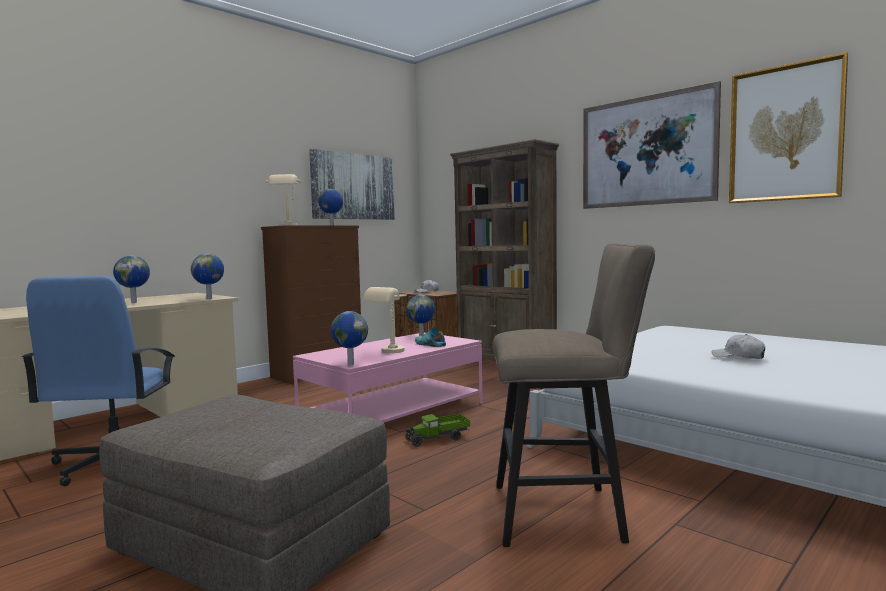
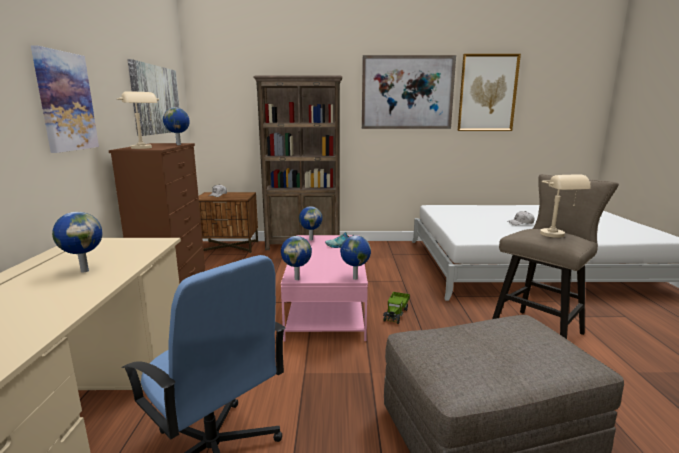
camera: 45 degrees left, 10 degrees up
(210, 299) = (159, 245): globe -> globe (297, 279)
(213, 184) = (65, 101): none -> picture
(388, 352) = (339, 260): beige table lamp -> beige table lamp (558, 236)

